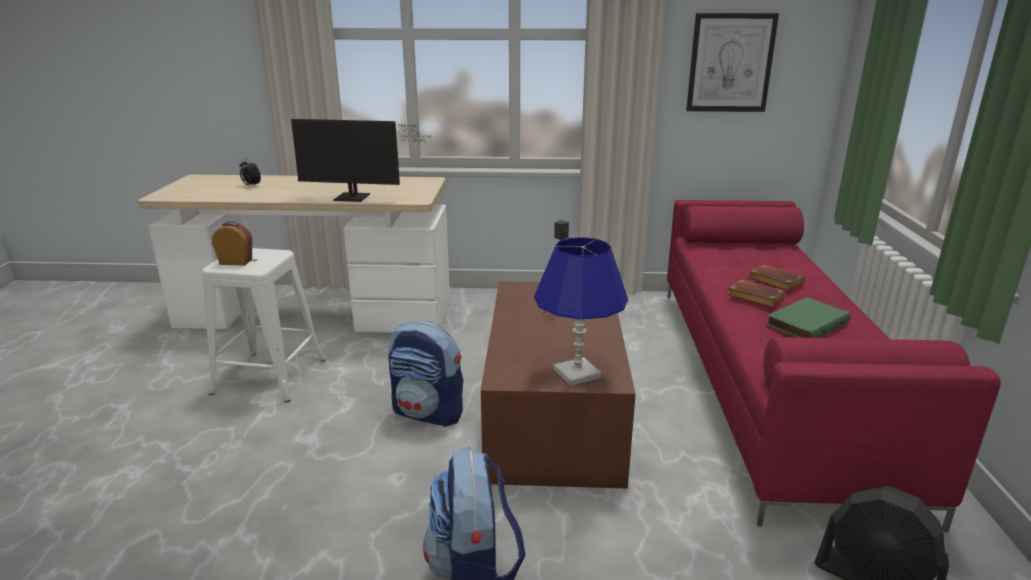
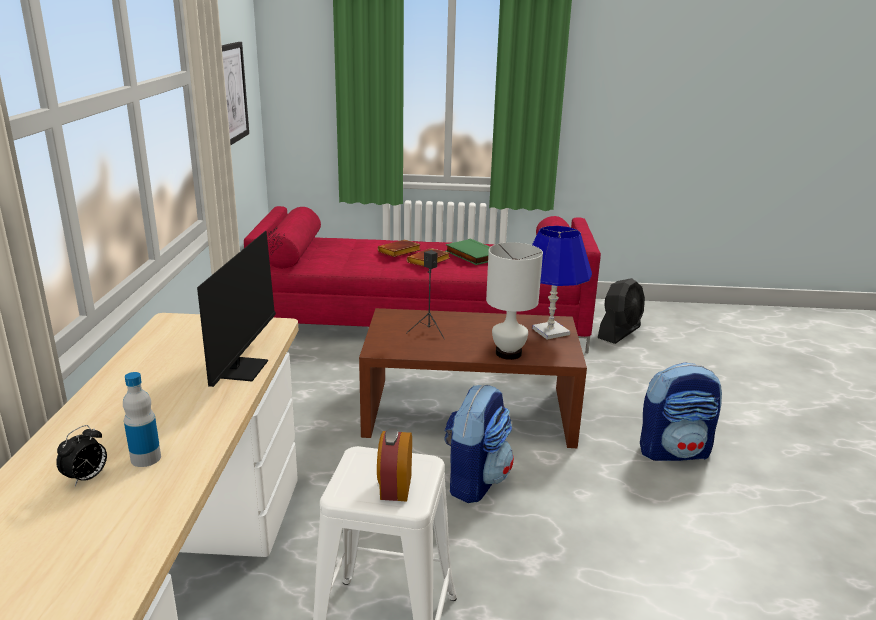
camera: 90 degrees left, 0 degrees up
(261, 191) = (146, 458): none -> bottle
(513, 345) = (508, 353): none -> white table lamp

